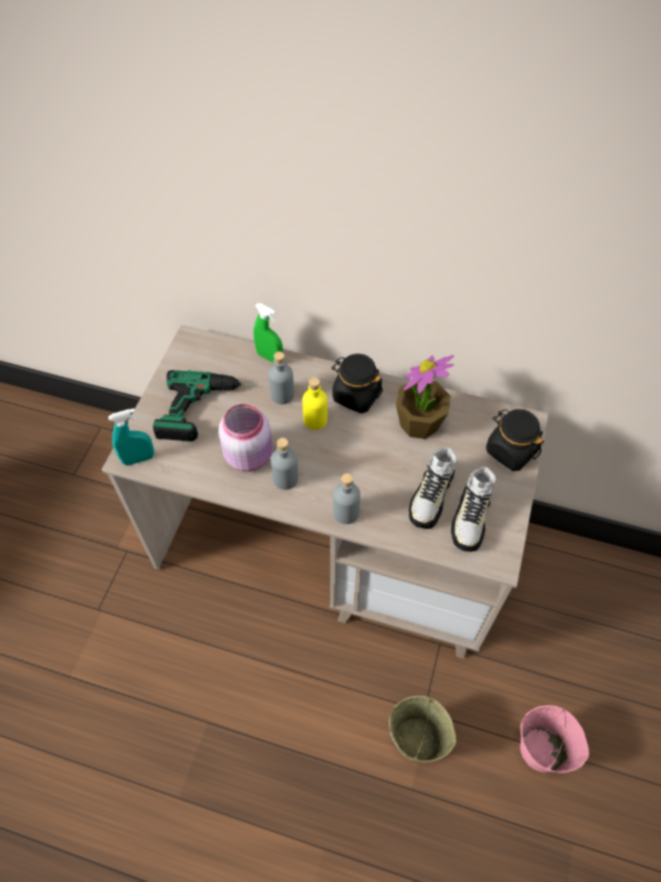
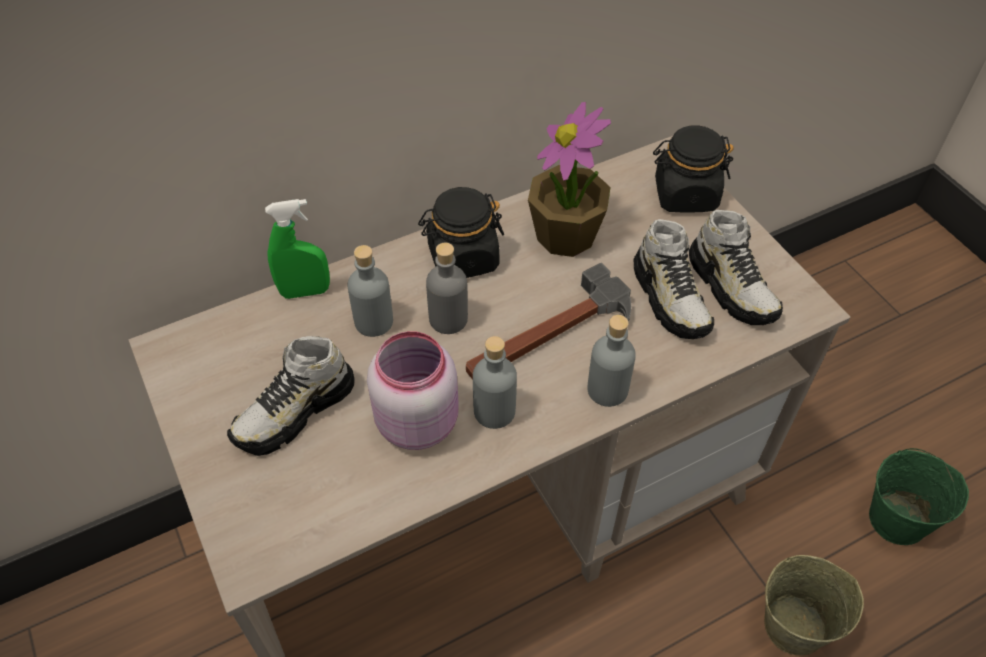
camera: 45 degrees left, 5 degrees down
(138, 459) = (269, 550): turquoise spray bottle -> none
(207, 410) = (295, 412): power drill -> shoe
(315, 420) = (448, 319): yellow bottle -> grey bottle
(350, 465) = (549, 335): none -> hammer
(542, 750) = (898, 519): pink bucket -> green bucket

